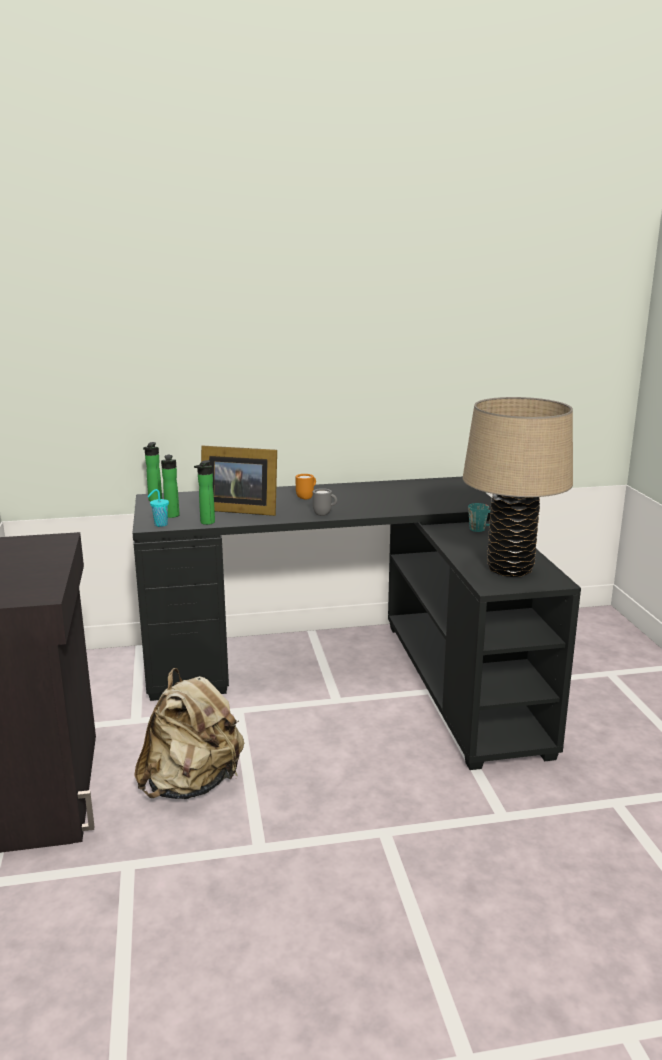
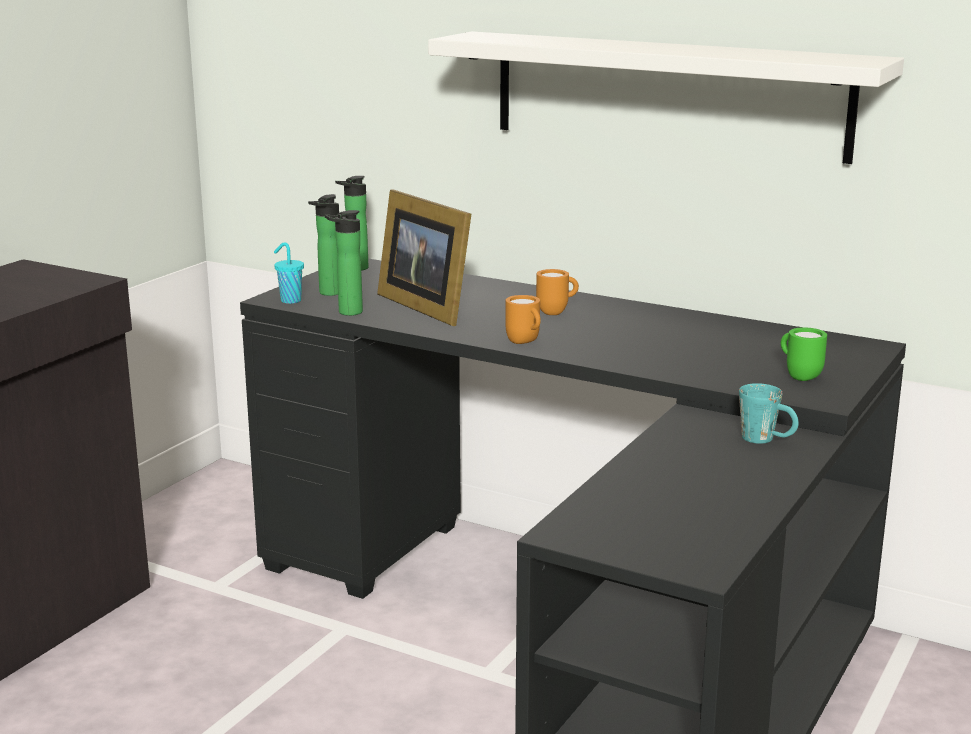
camera: 40 degrees right, 0 degrees up
(192, 784) = (155, 697): beige backpack -> none
(325, 514) = (525, 343): grey mug -> orange mug
(336, 370) = (667, 94): none -> white shelf
(459, 499) = (799, 376): none -> green mug
(510, 569) = (664, 518): beige table lamp -> none

